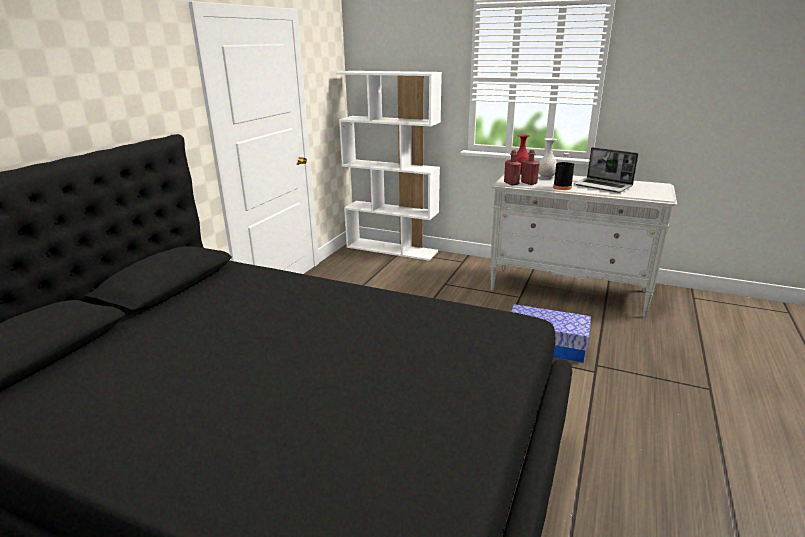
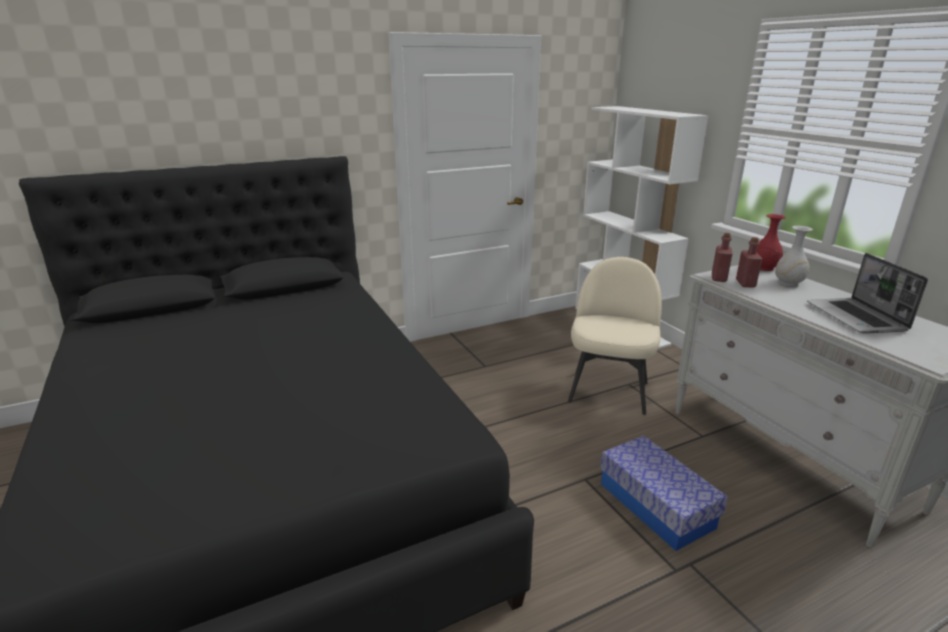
camera: 40 degrees right, 0 degrees up
(439, 292) = (609, 391): none -> beige chair
(562, 187) = (782, 302): black bottle -> none

